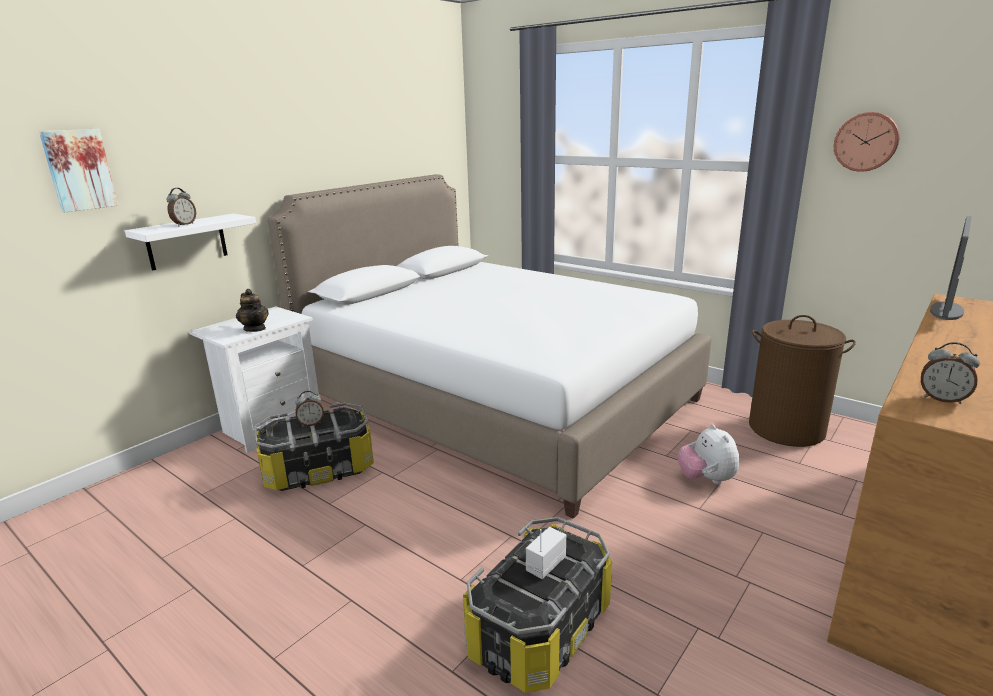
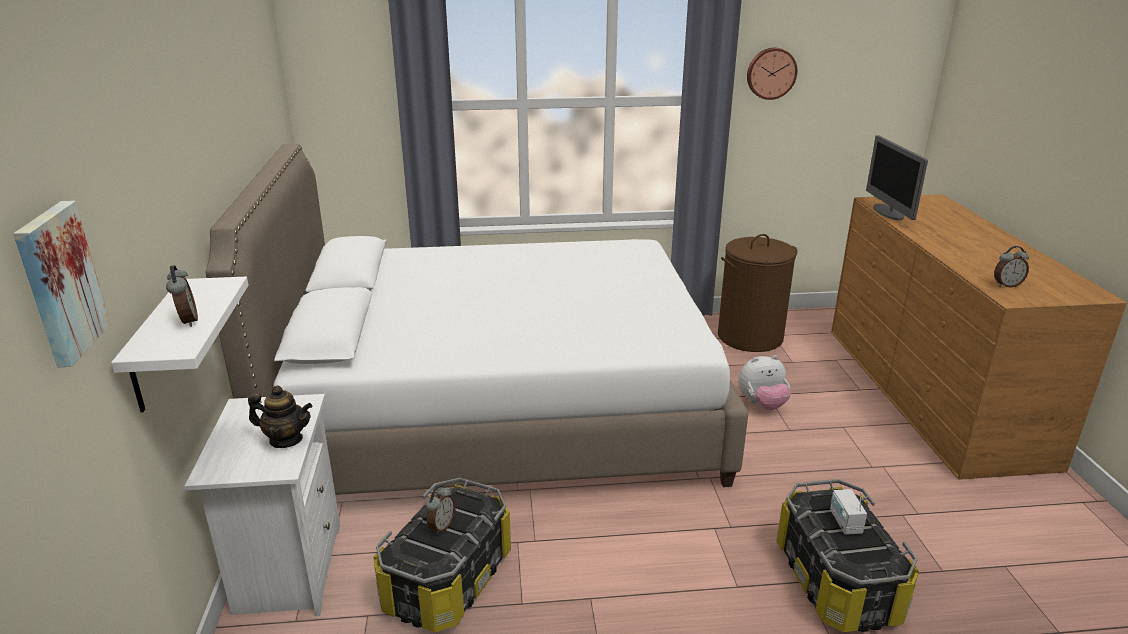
camera: 45 degrees left, 5 degrees up
(706, 479) = (762, 404): plush toy -> plush toy turned 45 degrees counterclockwise

